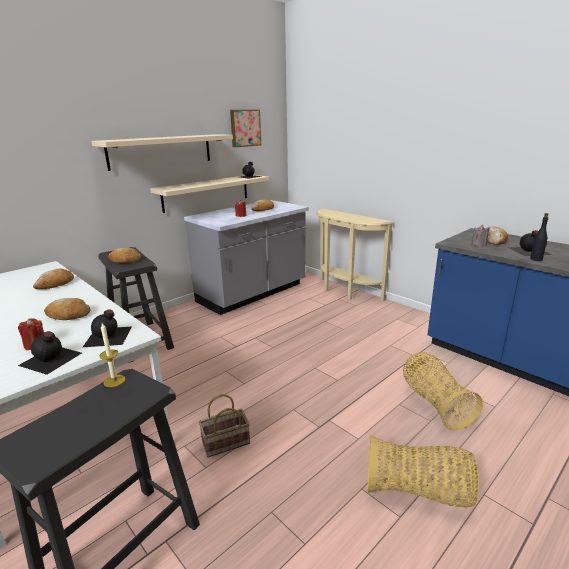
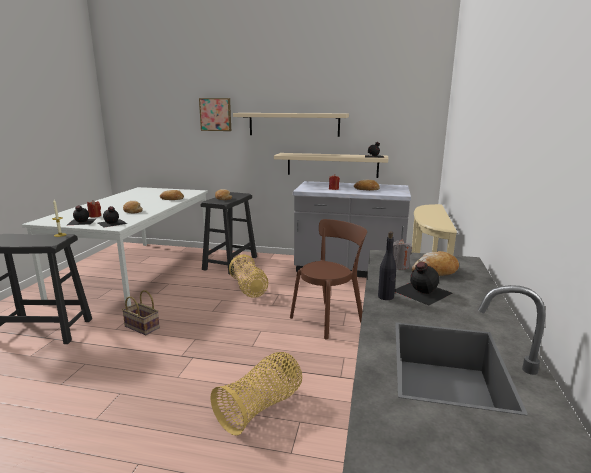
camera: 55 degrees right, 5 degrees down
(245, 128) = (385, 109): picture -> picture (216, 114)
(327, 331) = (329, 318): none -> brown chair
(418, 491) = (127, 422): basket -> basket (249, 289)

